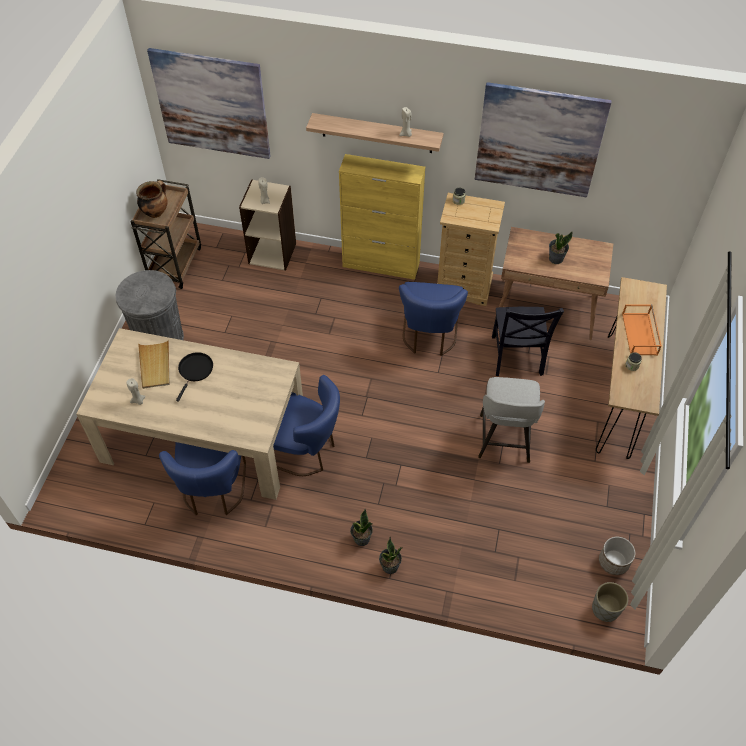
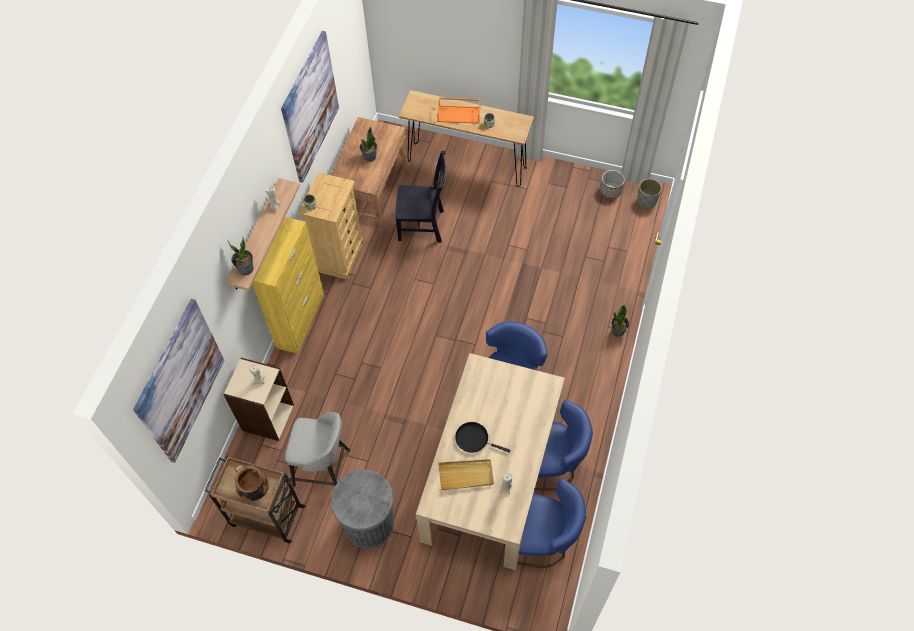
camera: 85 degrees left, 5 degrees up
(361, 539) = (594, 349): potted plant -> potted plant (246, 269)
(429, 336) = (393, 287): blue chair -> blue chair (541, 539)
(504, 440) = (505, 244): grey stool -> grey stool (324, 468)

